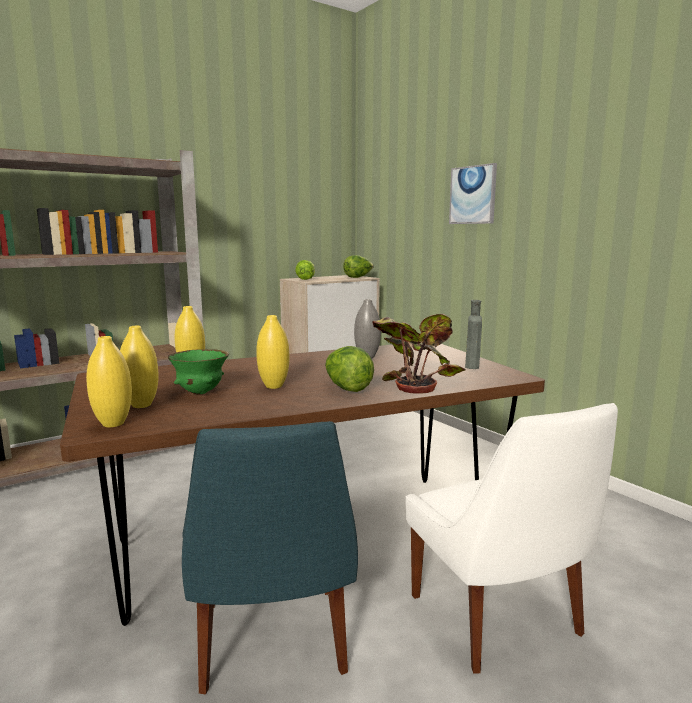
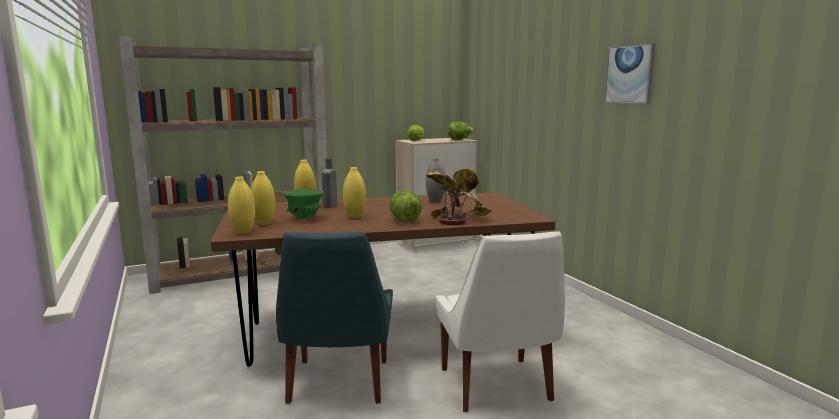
camera: 10 degrees right, 0 degrees up
(472, 366) = (509, 210): grey bottle -> grey bottle (329, 206)
(473, 195) = (545, 74): picture -> picture (630, 74)

